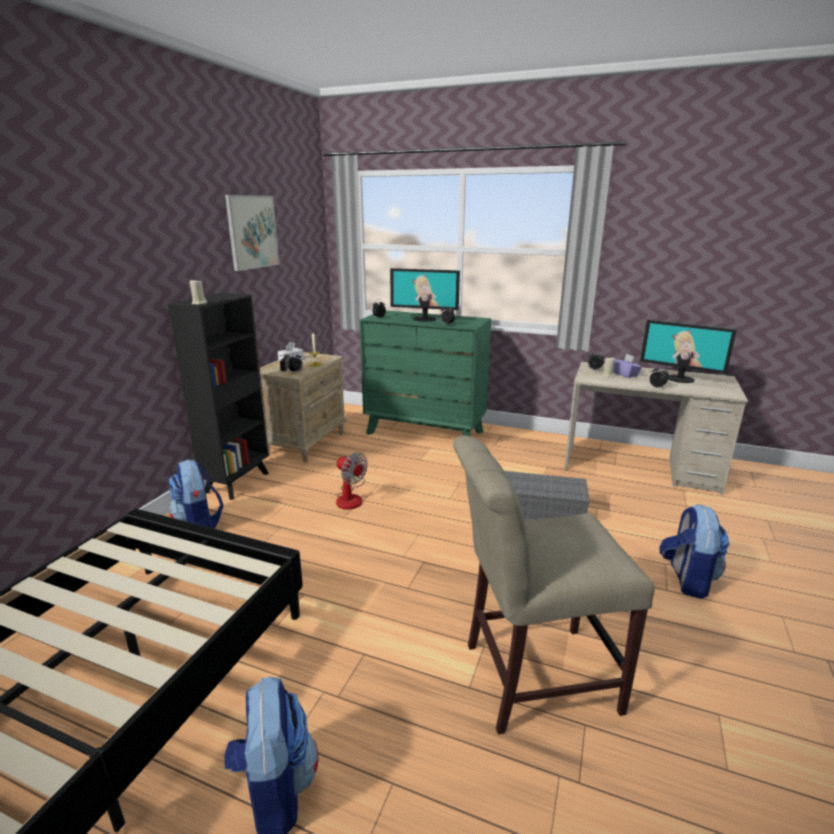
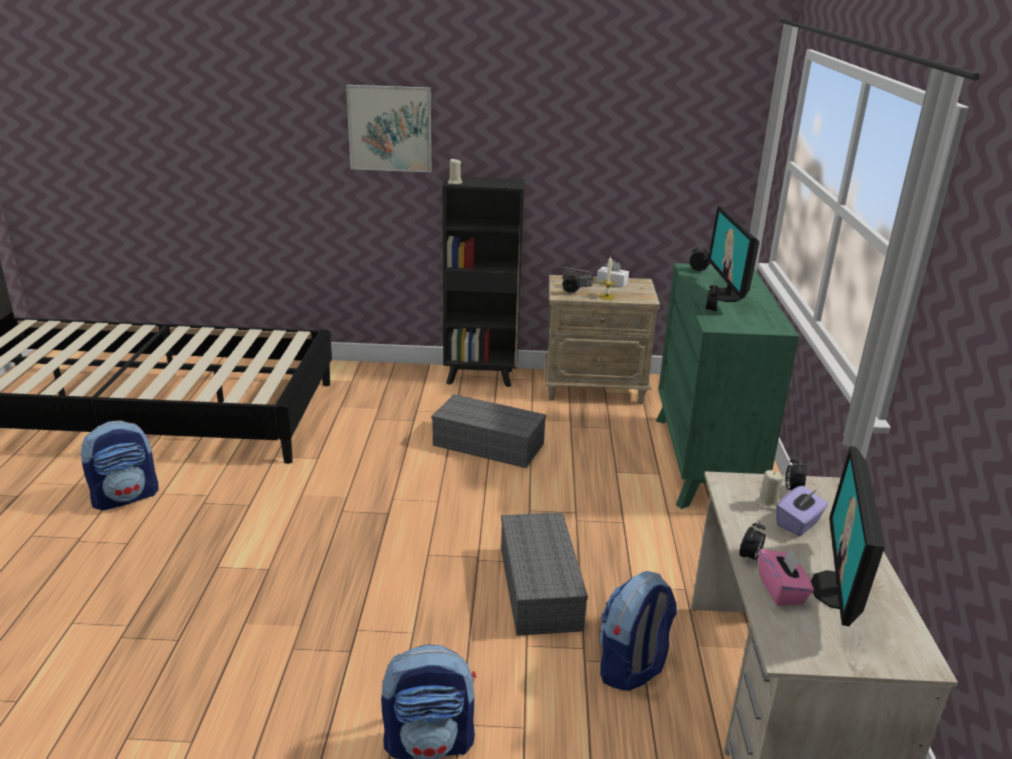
camera: 70 degrees right, 5 degrees up
(199, 525) = (398, 383): backpack -> backpack (632, 667)
(252, 232) = (601, 118): picture -> picture (390, 128)
(351, 497) = (490, 444): fan -> grey storage box
(531, 677) = (231, 602): beige chair -> none
(683, 387) = (781, 590): none -> pink tissue box

